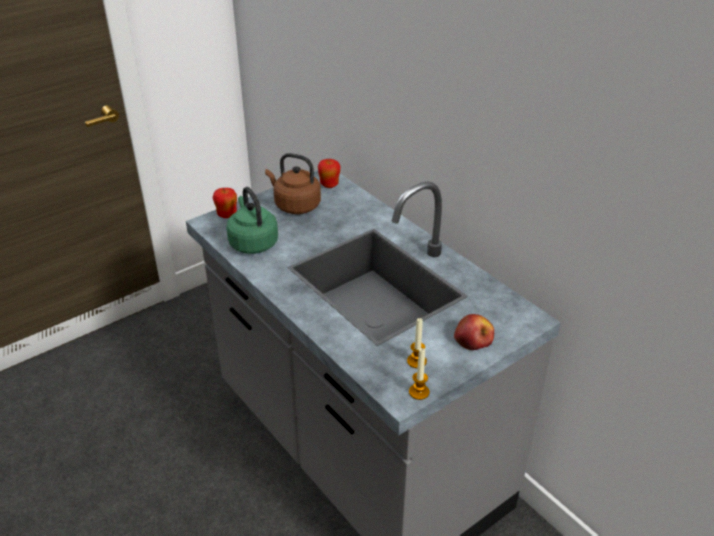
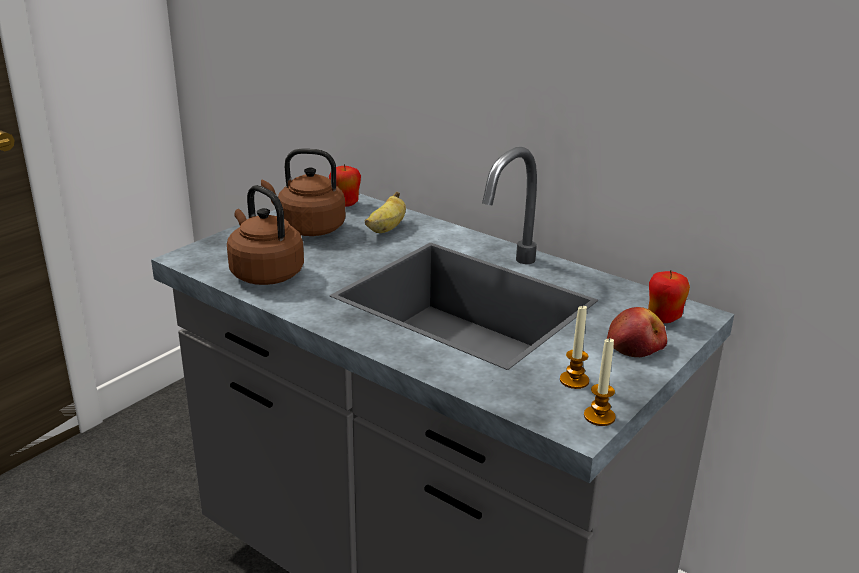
camera: 15 degrees left, 10 degrees down
(227, 215) = (212, 247): apple -> apple (663, 318)
(252, 242) = (264, 273): green kettle -> brown kettle
(348, 212) = (386, 229): none -> banana

